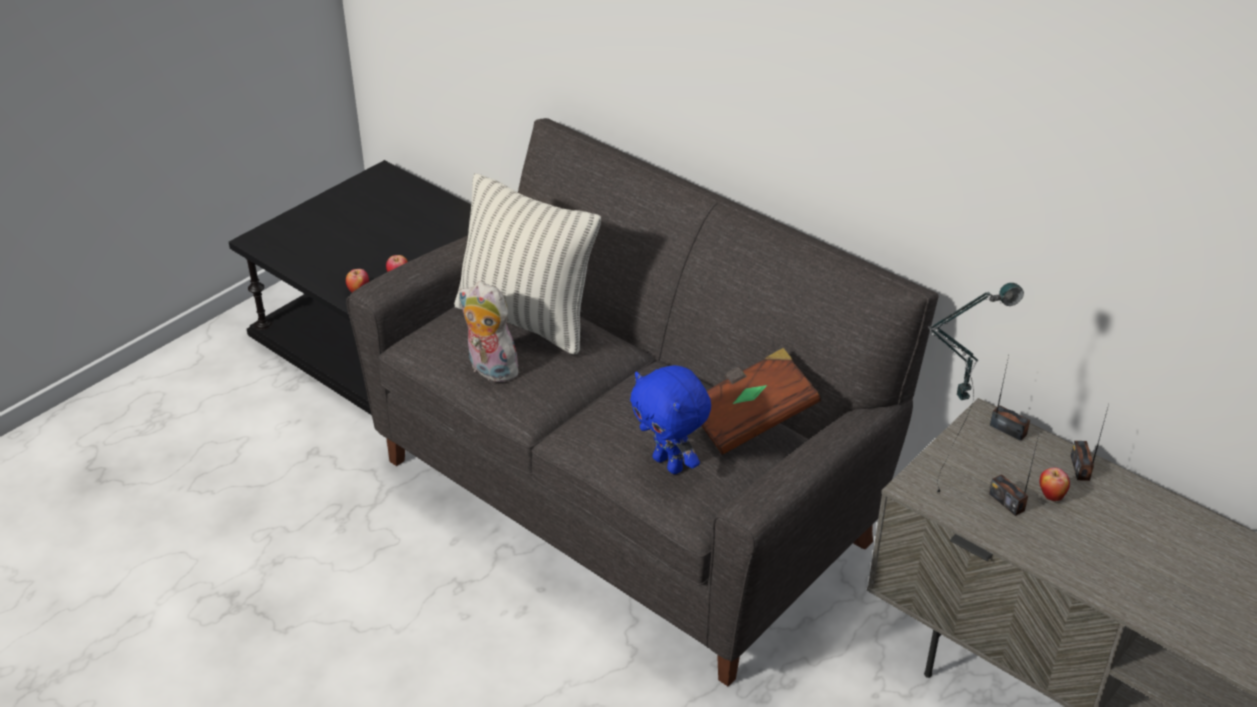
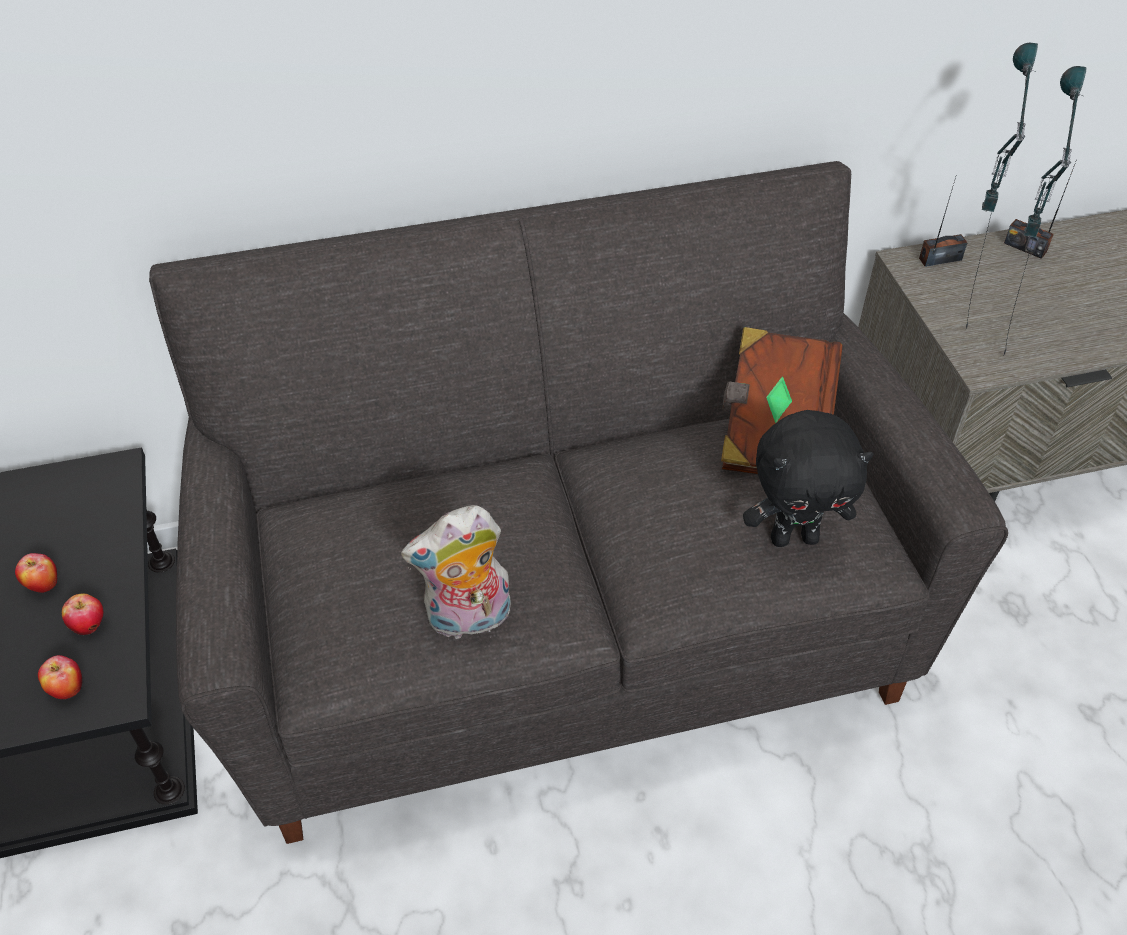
camera: 55 degrees left, 10 degrees up
(527, 320) = (406, 528): pillow -> none
(669, 464) = (794, 537): blue plush toy -> black plush toy
(949, 456) = (952, 317): none -> table lamp
(1007, 502) = (1045, 317): radio -> none
(1051, 495) = (1053, 286): apple -> apple (43, 585)

